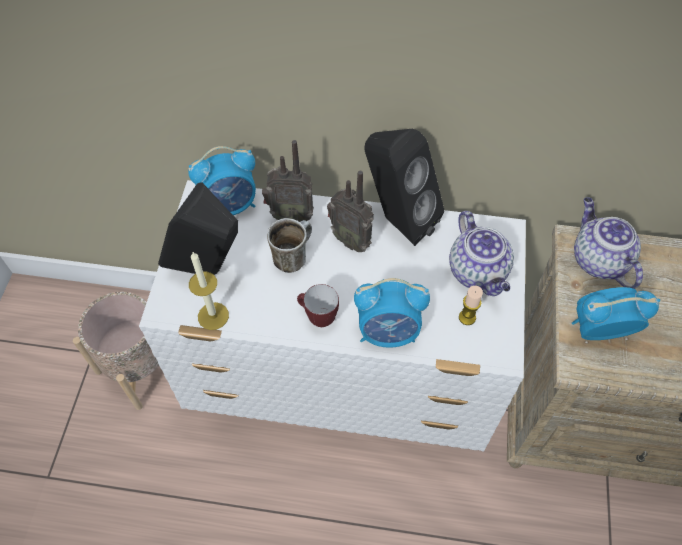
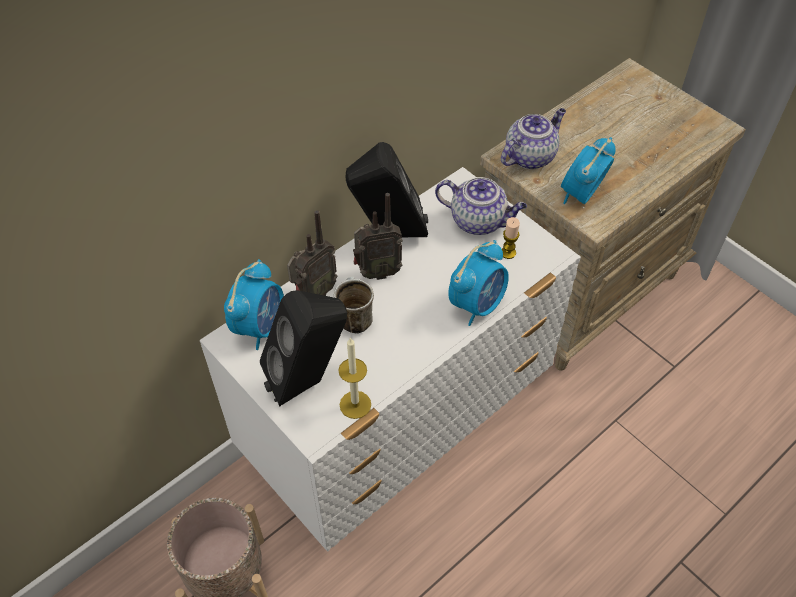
camera: 50 degrees left, 5 degrees down
(317, 318) = (423, 338): mug -> none
(597, 260) = (530, 156): teapot -> teapot turned 120 degrees clockwise

